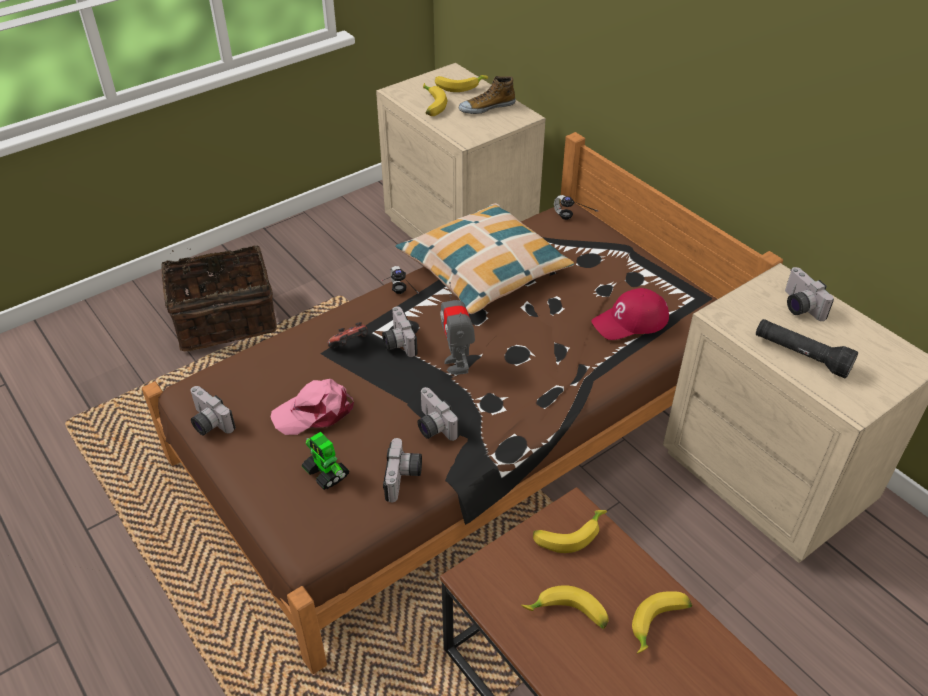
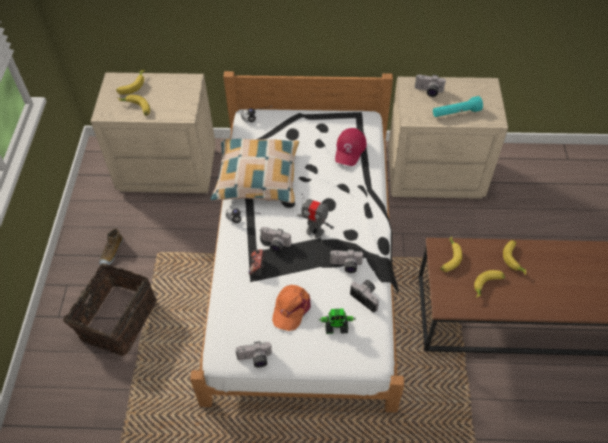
camera: 50 degrees left, 10 degrees up
(314, 412) = (291, 308): pink cap -> orange cap
(464, 422) = (304, 258): brown bed -> white bed
(486, 107) = (166, 88): shoe -> shoe (111, 252)
(800, 356) = (456, 113): black flashlight -> turquoise flashlight

